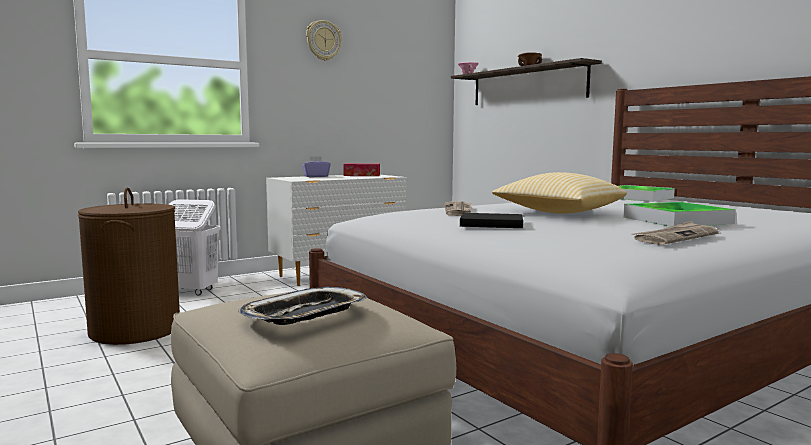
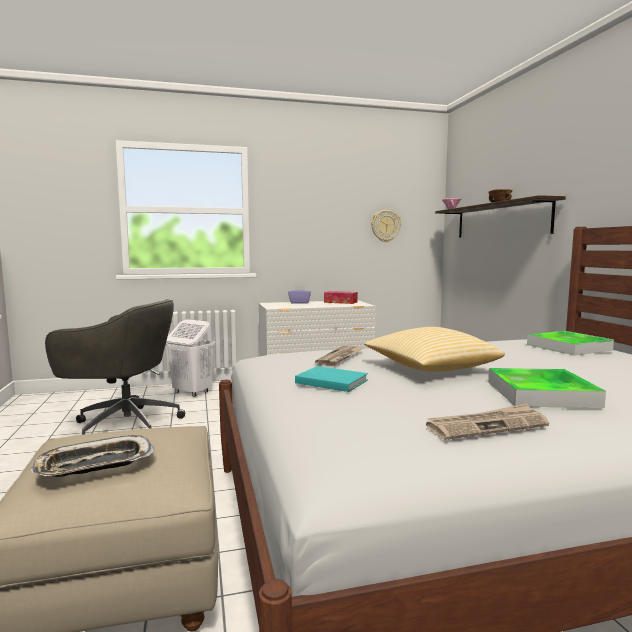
camera: 20 degrees right, 0 degrees up
(136, 330) = (124, 425): brown laundry basket -> grey office chair
(323, 40) = (316, 186): wall clock -> wall clock (385, 226)
(489, 223) = (330, 381): black book -> turquoise book

